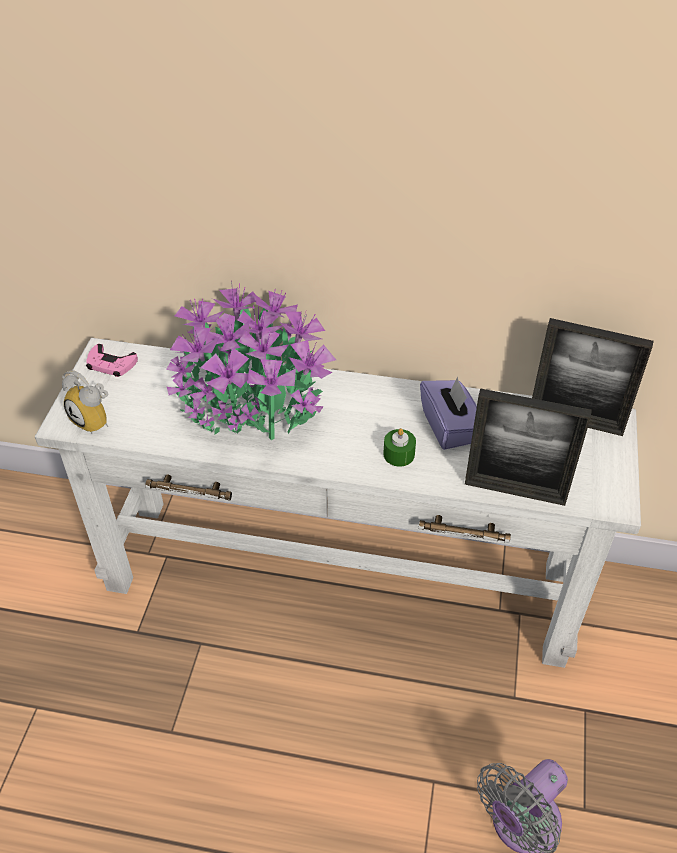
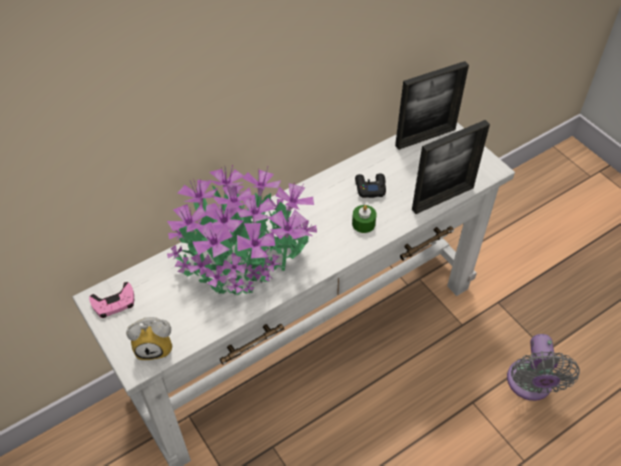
camera: 45 degrees left, 5 degrees up
(449, 427) = (370, 187): purple tissue box -> black game controller

